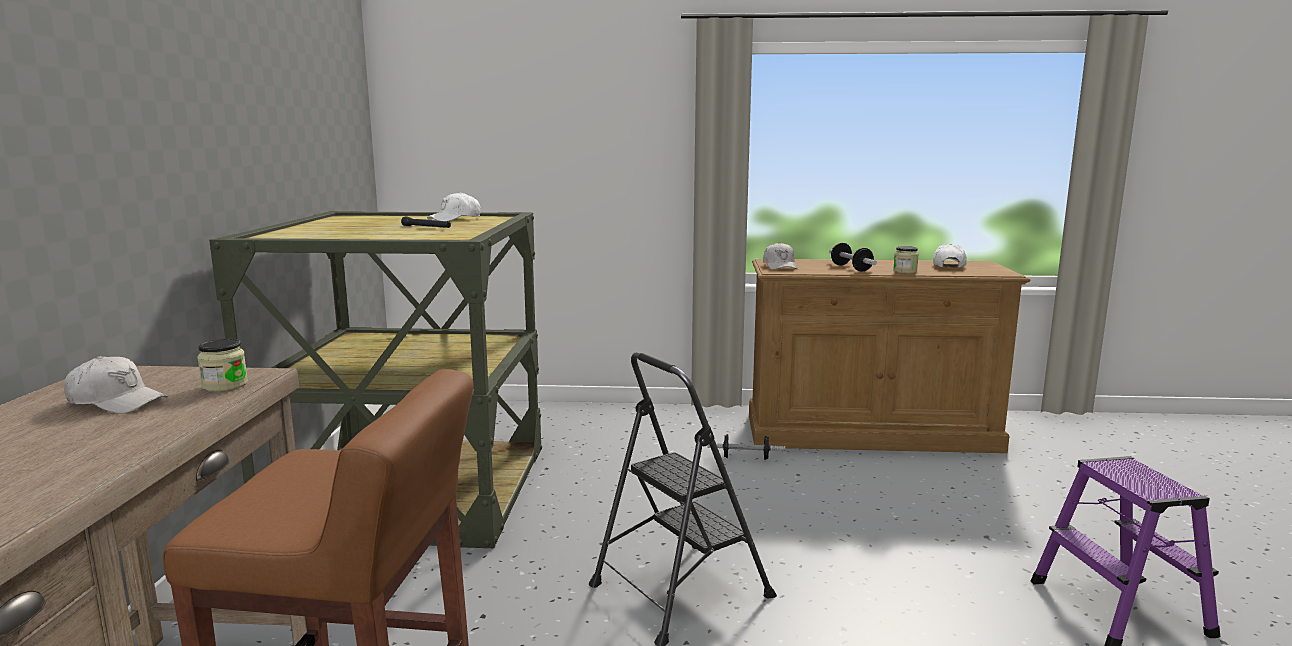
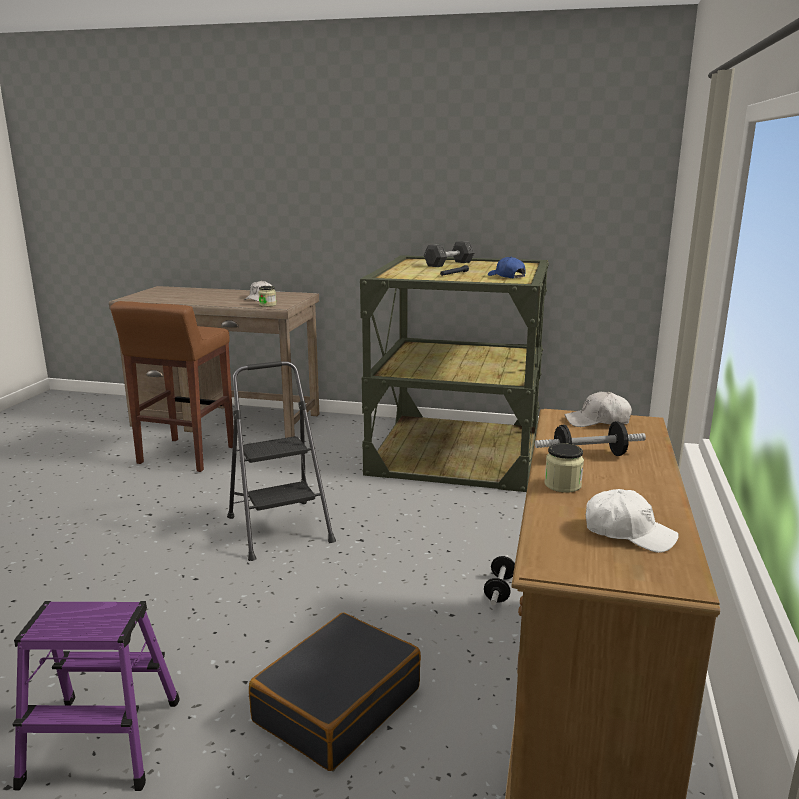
camera: 100 degrees right, 5 degrees up
(325, 229) = (449, 264): none -> grey dumbbell
(455, 219) = (506, 276): white cap -> blue cap
(952, 508) = (337, 704): none -> black suitcase

